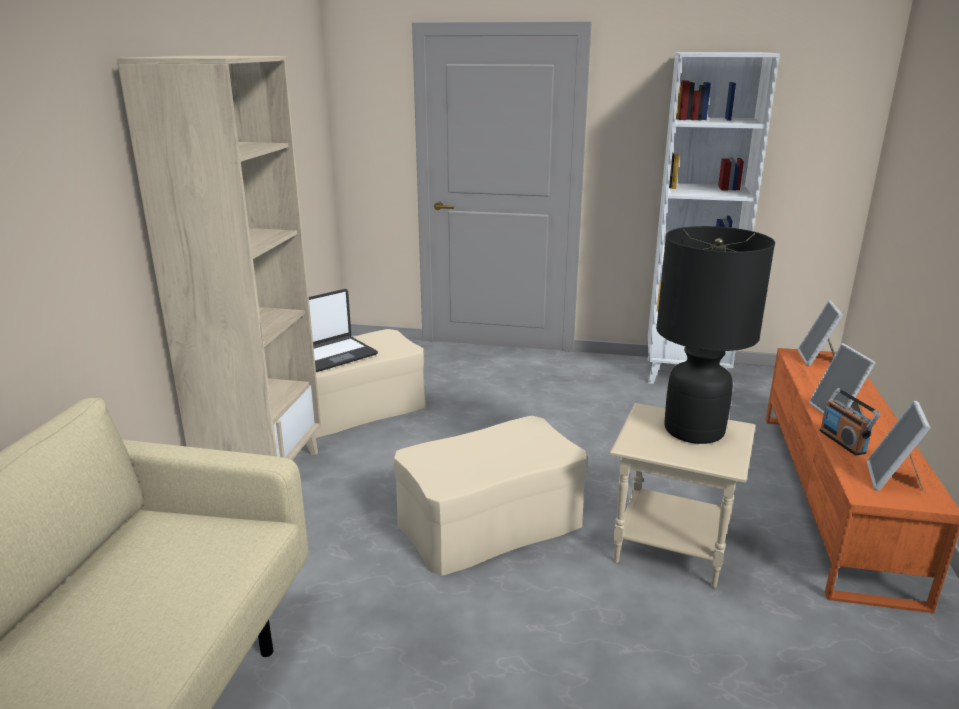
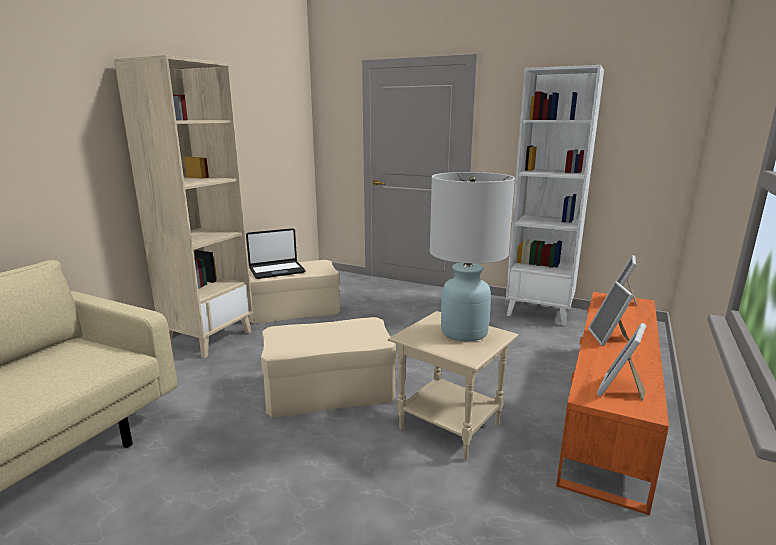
camera: 15 degrees right, 5 degrees down
(694, 430) = (464, 332): black table lamp -> white table lamp
(843, 442) = (596, 358): radio -> none

